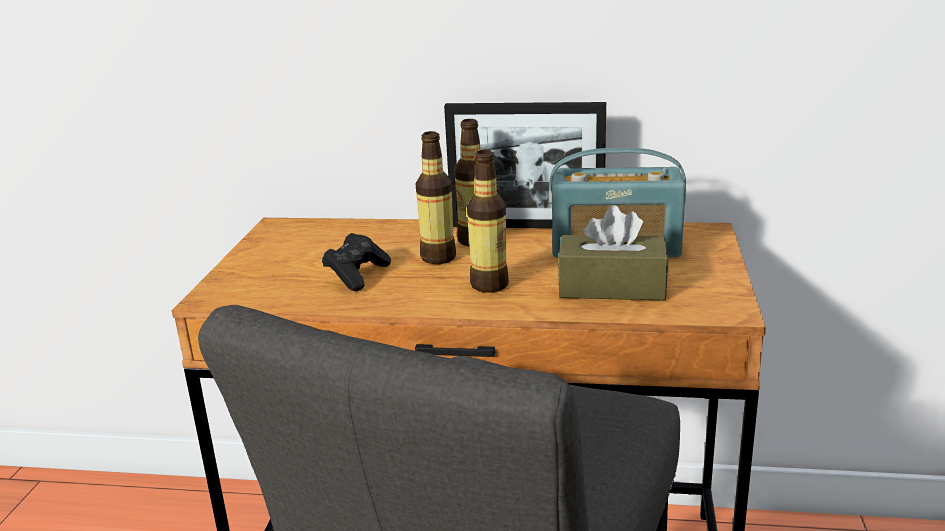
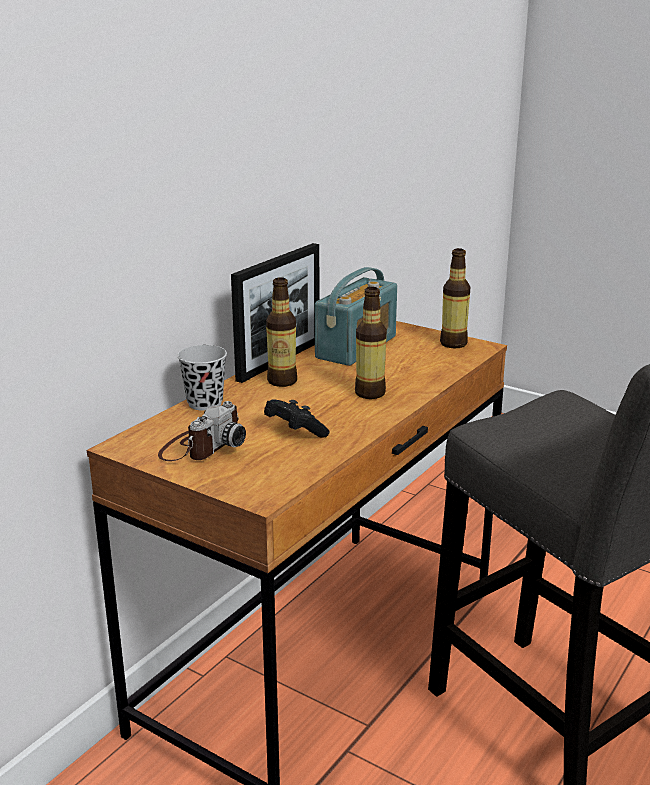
camera: 65 degrees left, 0 degrees up
(294, 250) = (201, 447): none -> camera
(388, 227) = (205, 403): none -> black cup
(438, 257) = (298, 398): bottle -> bottle (453, 344)
(612, 287) = (416, 363): brown tissue box -> none

